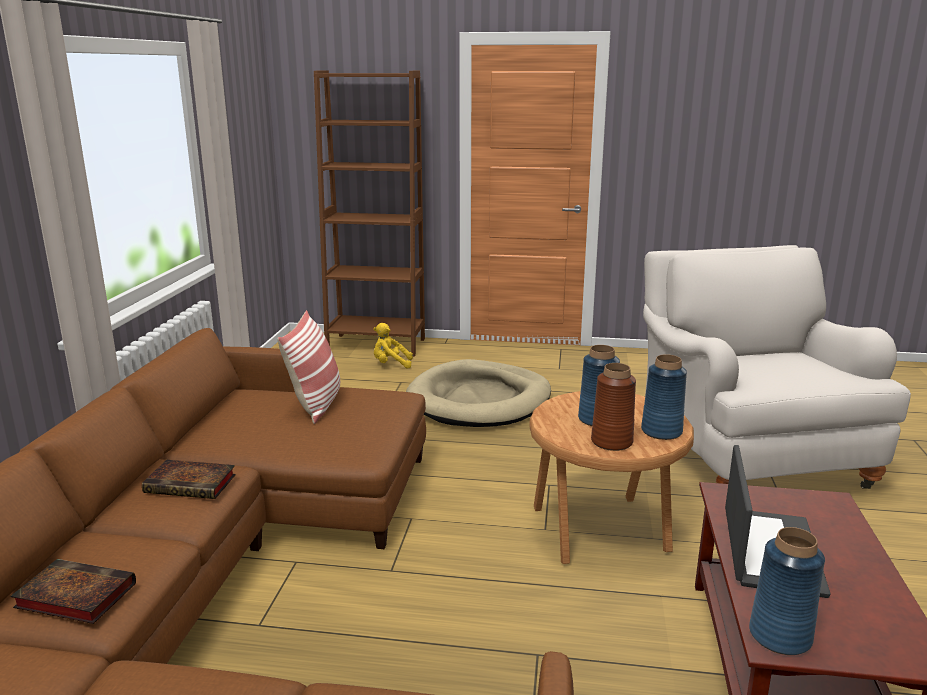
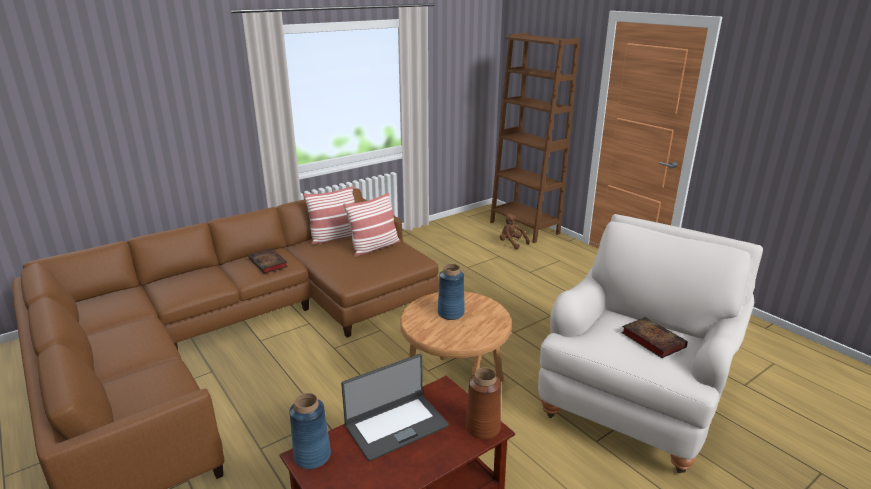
camera: 45 degrees right, 5 degrees up
(73, 596) = (173, 287): book -> book (651, 339)
(230, 414) = (335, 238): none -> pillow
(391, 364) = (512, 243): yellow plush toy -> brown plush toy
(479, 400) = (523, 285): beige dog bed -> none
(611, 441) = (429, 328): brown vase -> brown vase (483, 427)
(661, 431) = (467, 336): blue vase -> none

